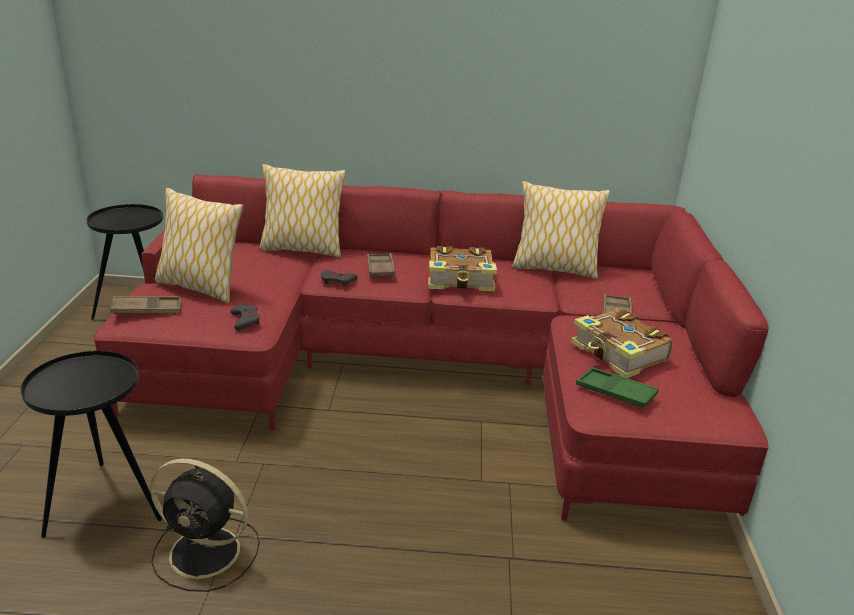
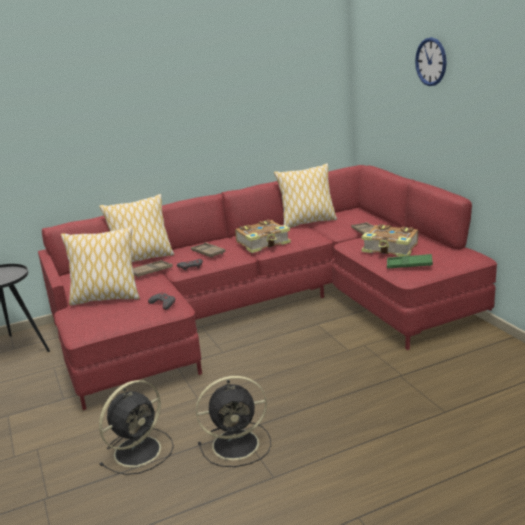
camera: 25 degrees left, 5 degrees down
(105, 501) = (139, 450): black side table -> black fan
(147, 310) = (89, 320): brown tray -> brown tray (150, 271)
(785, 63) = (431, 62): none -> wall clock

